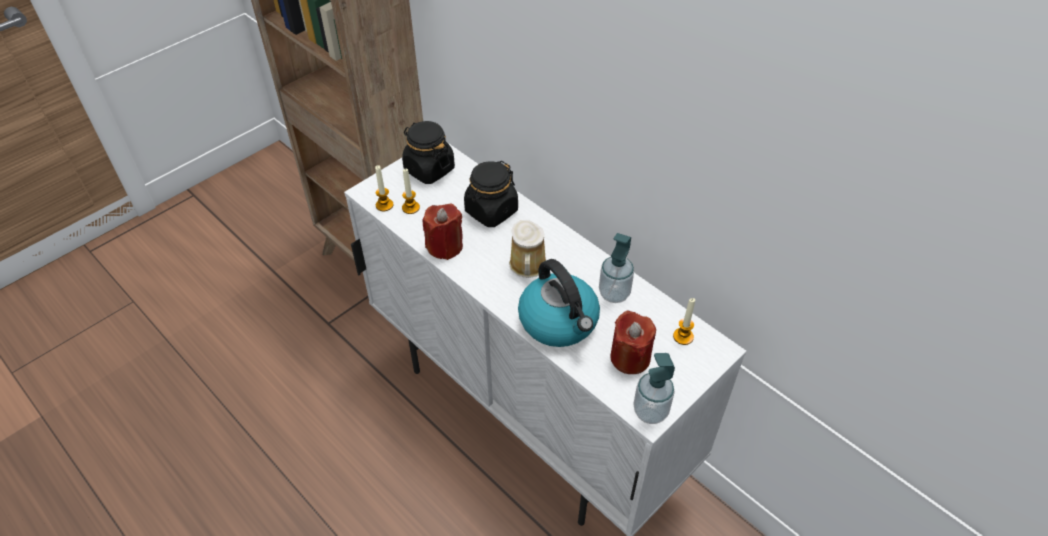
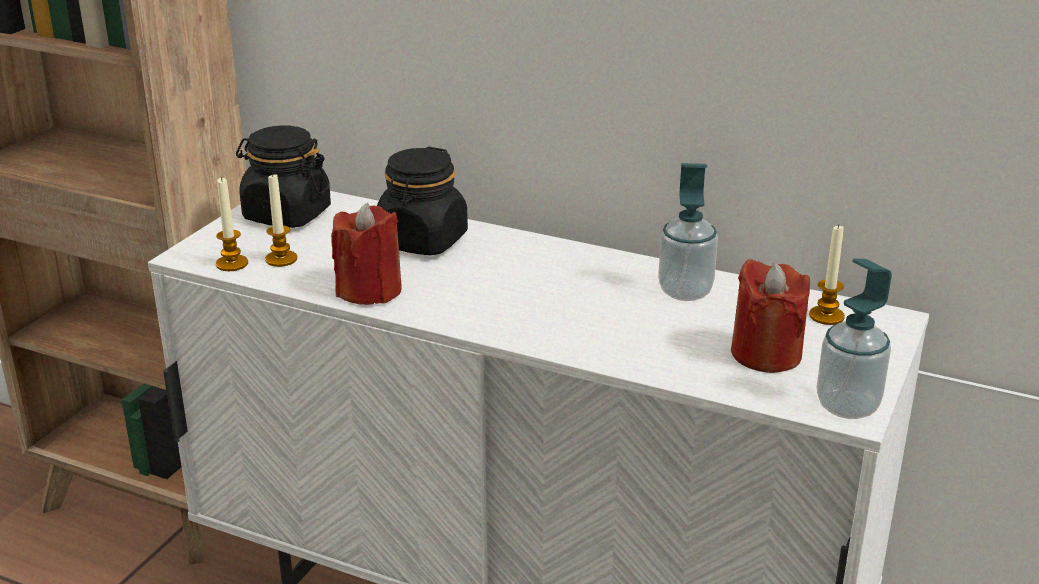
camera: 20 degrees left, 20 degrees down
(527, 267) = (526, 288): mug -> none
(559, 322) = (623, 337): kettle -> none

